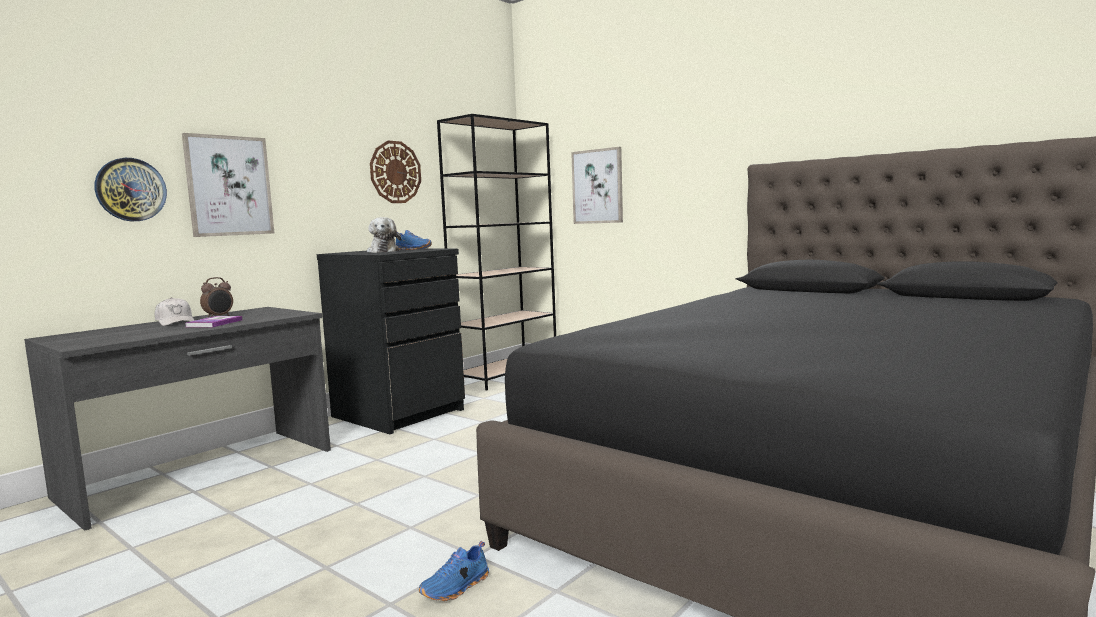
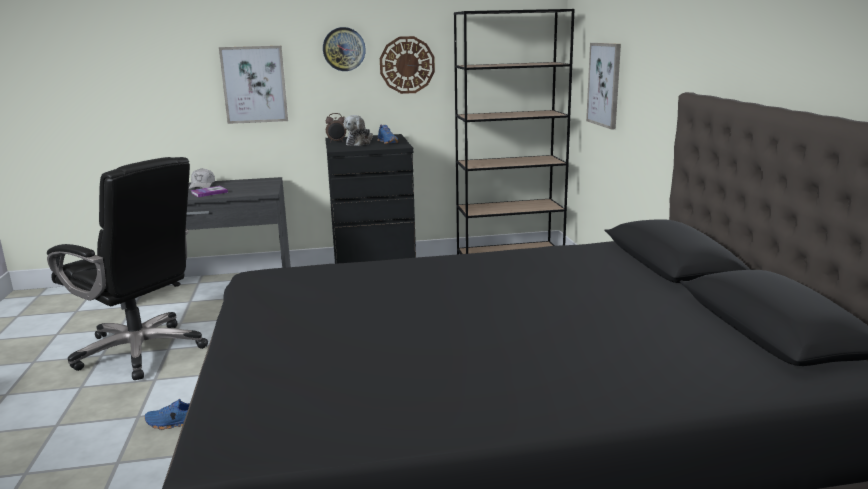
camera: 40 degrees right, 10 degrees up
(130, 189) = (185, 90): wall clock -> wall clock (344, 49)
(219, 317) = (231, 184): alarm clock -> alarm clock (337, 142)
(232, 553) = (140, 351): none -> black office chair

